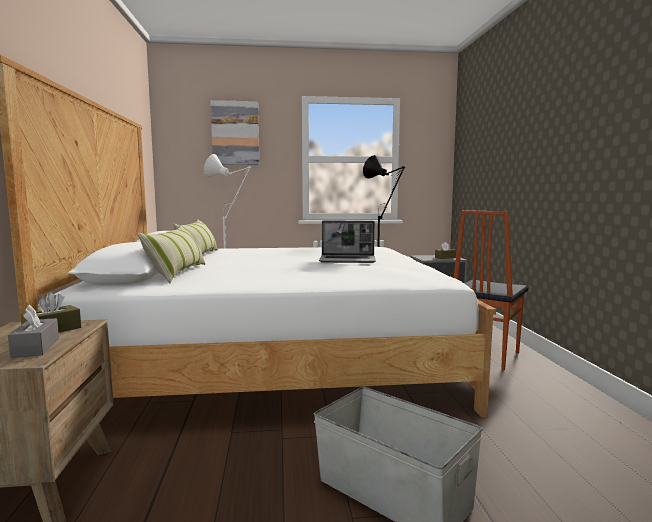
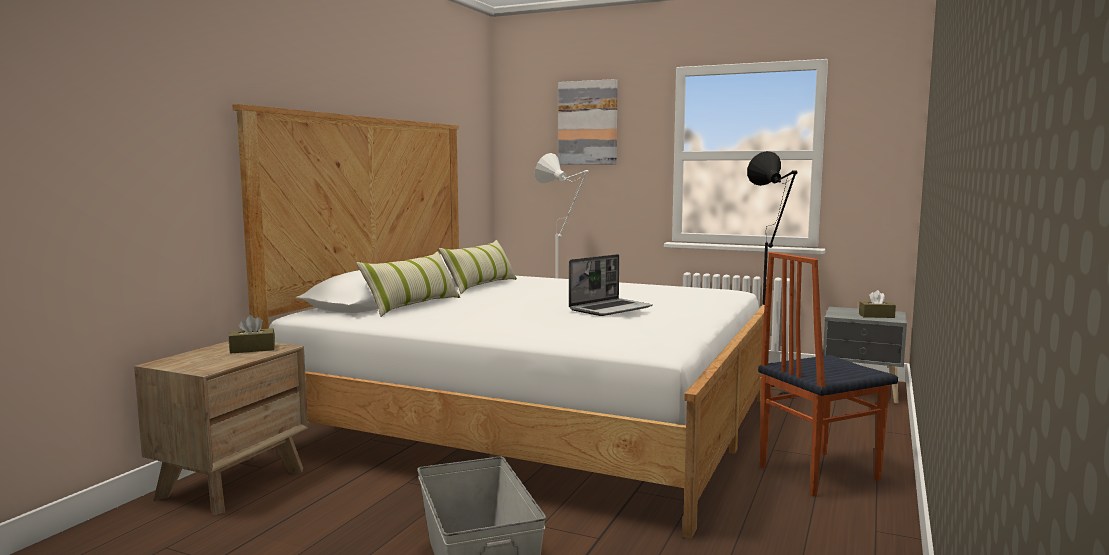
camera: 30 degrees right, 0 degrees up
(36, 347) = (221, 361): grey tissue box -> none
(348, 260) = (610, 309): laptop -> laptop turned 75 degrees counterclockwise

